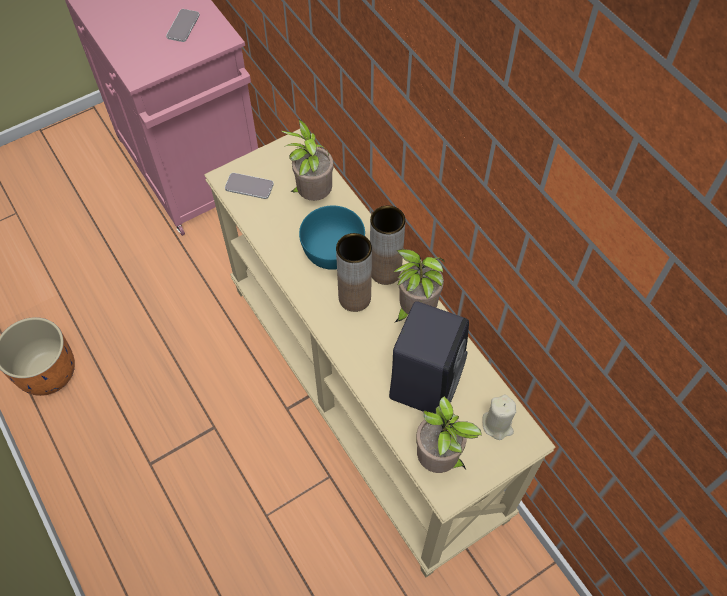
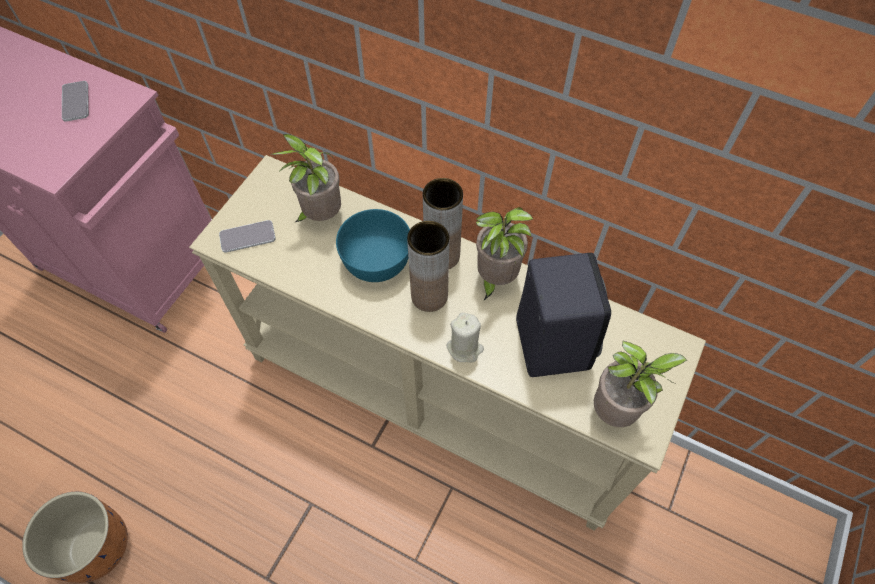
camera: 30 degrees left, 0 degrees up
(497, 425) = (643, 348): beige candle -> beige candle (465, 348)

